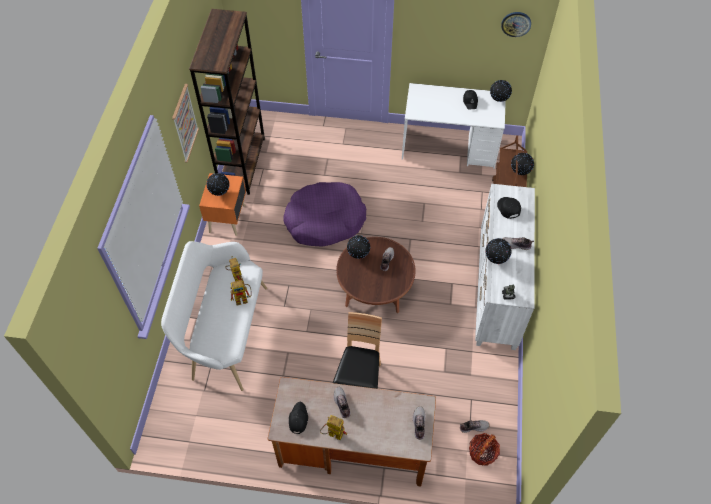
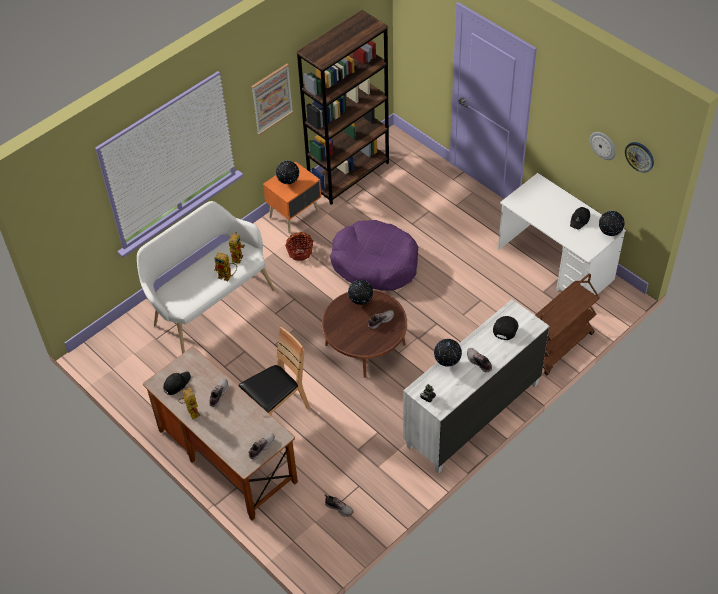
camera: 40 degrees right, 5 degrees down
(476, 30) = (603, 145): none -> wall clock
(482, 453) = (326, 532): basket -> basket (300, 252)
(519, 173) = (570, 313): globe -> none

